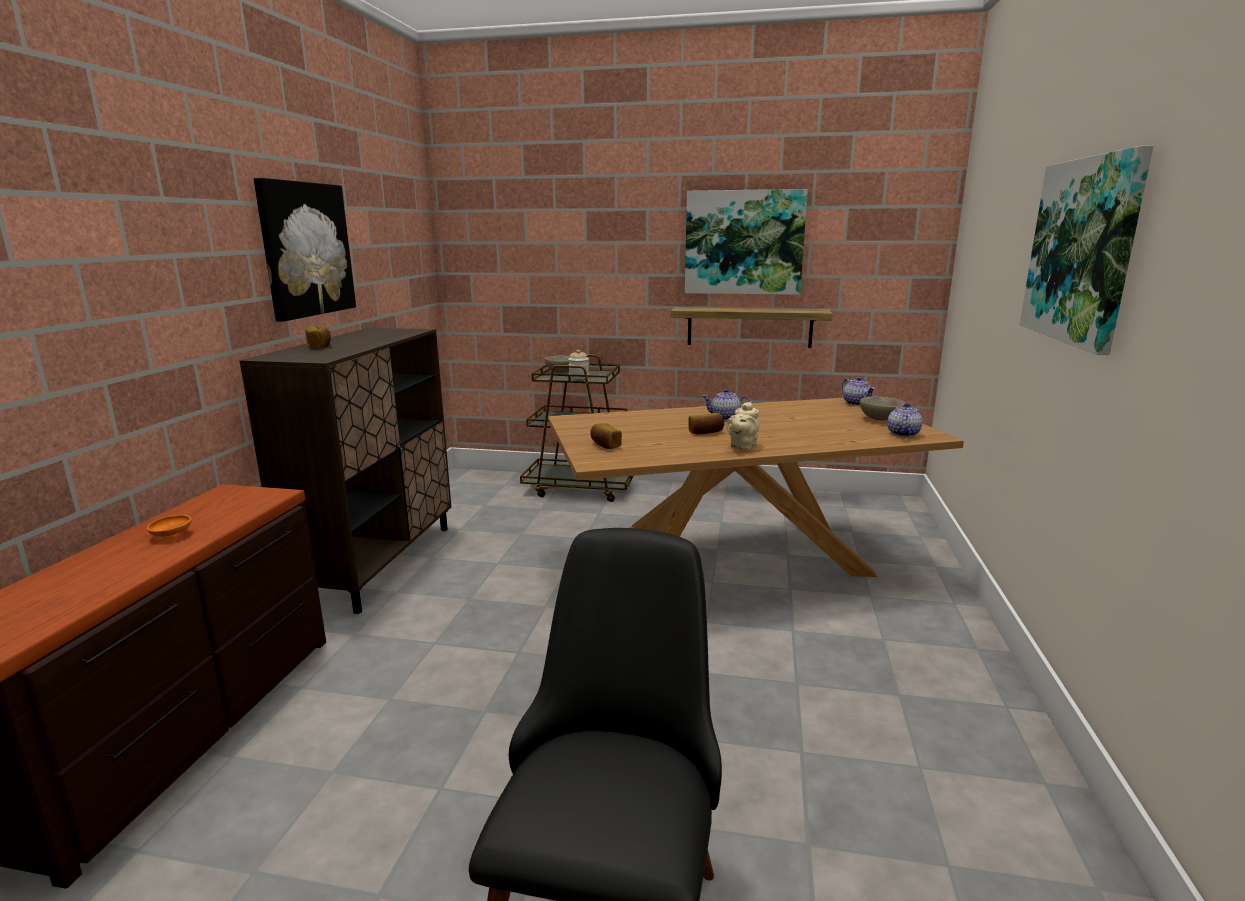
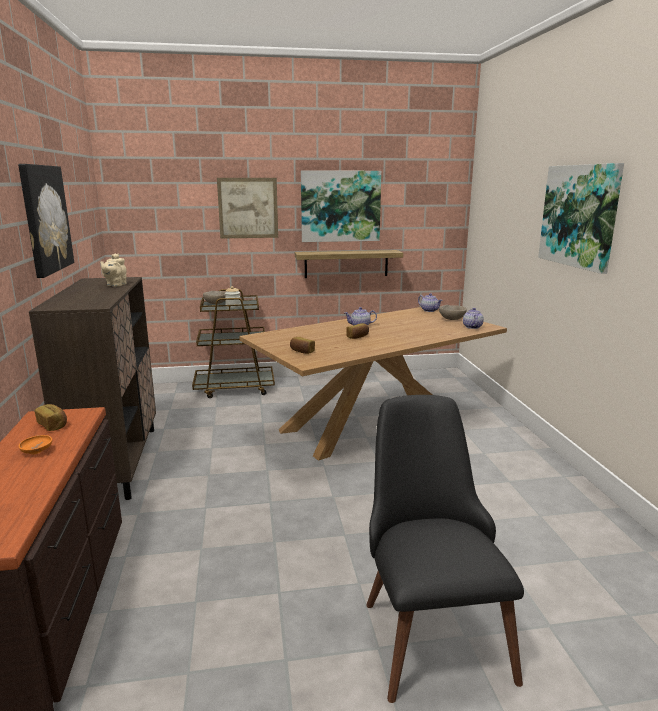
camera: 20 degrees left, 0 degrees up
(320, 346) = (74, 295): bread -> bread (53, 425)
(613, 244) = (248, 208): none -> picture
(742, 446) = (389, 343): beige teapot -> beige teapot (115, 285)

